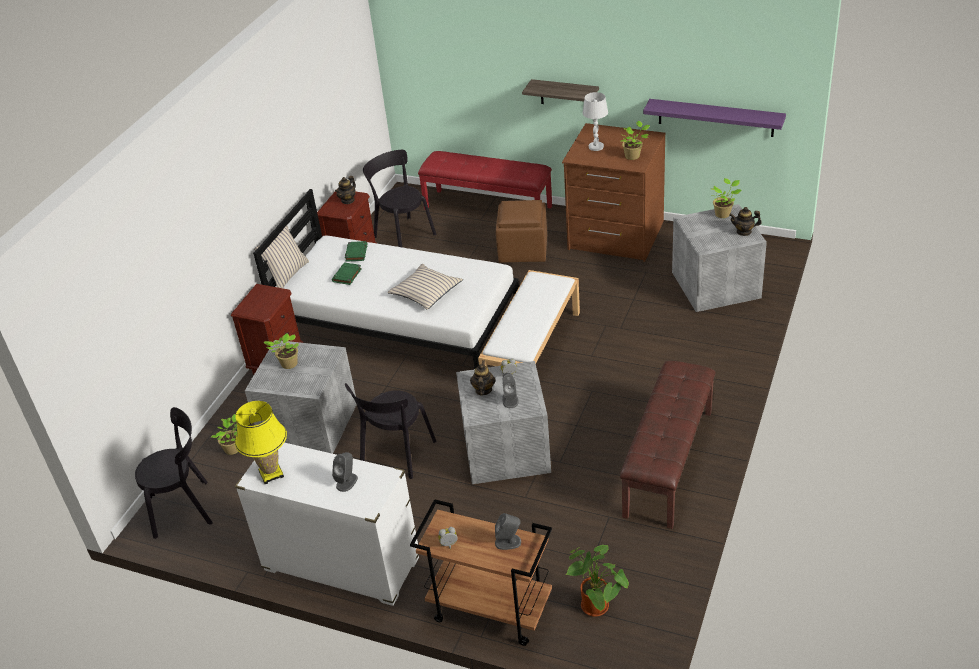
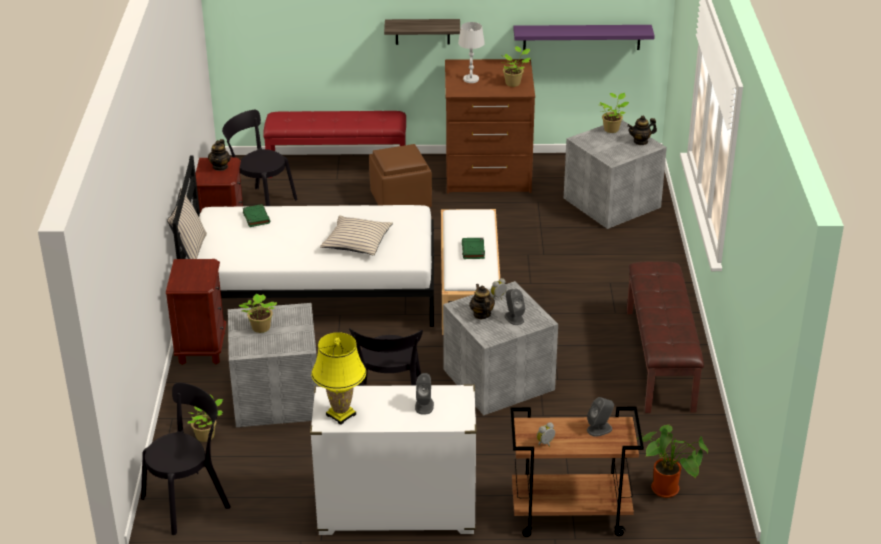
camera: 25 degrees left, 5 degrees down
(347, 275) = (260, 240): green book -> green book (473, 251)

